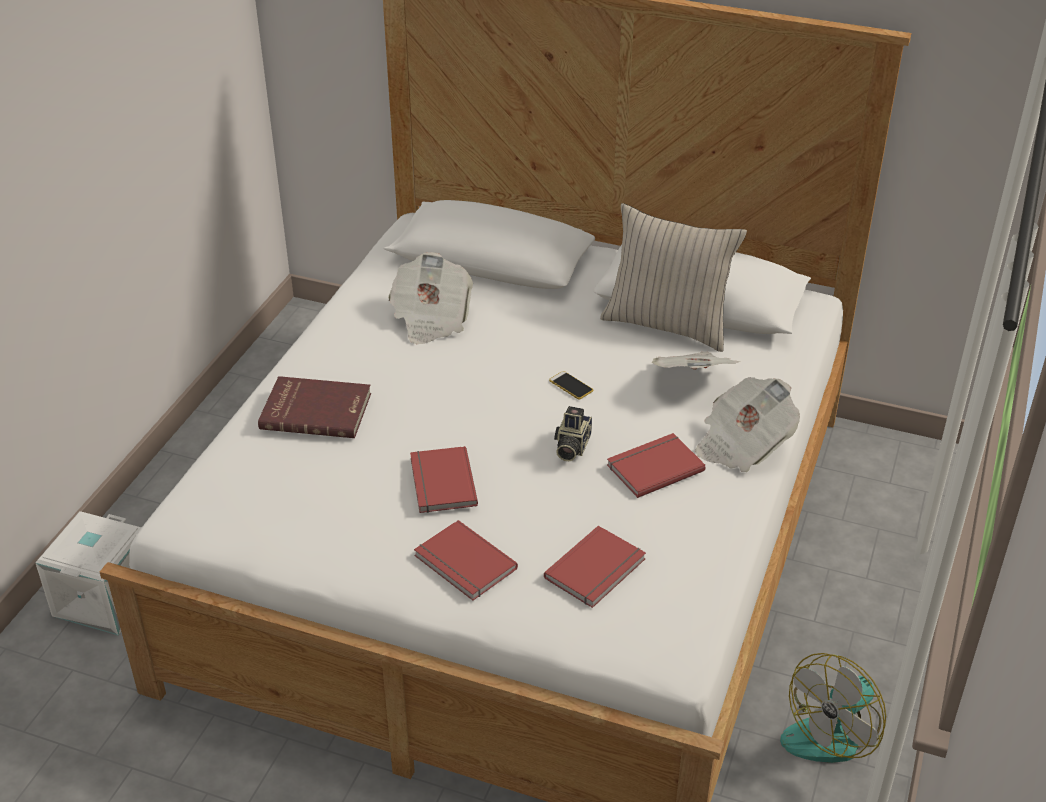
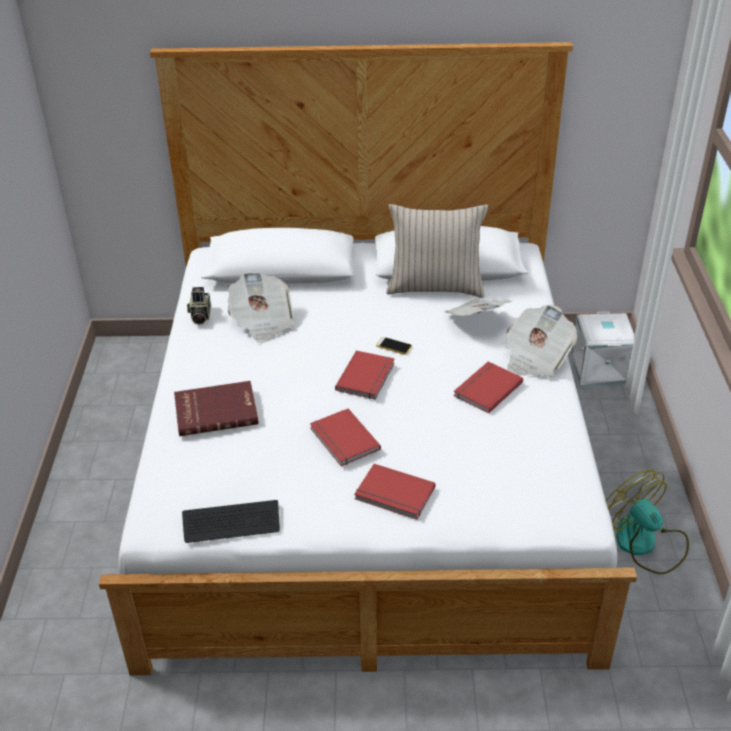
camera: 20 degrees left, 0 degrees up
(104, 598) = (61, 608): white storage box -> white storage box (598, 368)
(261, 543) = (231, 523): none -> keyboard
(571, 447) = (421, 389): camera -> camera (200, 316)
(597, 570) = (491, 472): red book -> red book (367, 377)
(833, 731) = (644, 544): fan -> fan turned 120 degrees clockwise

